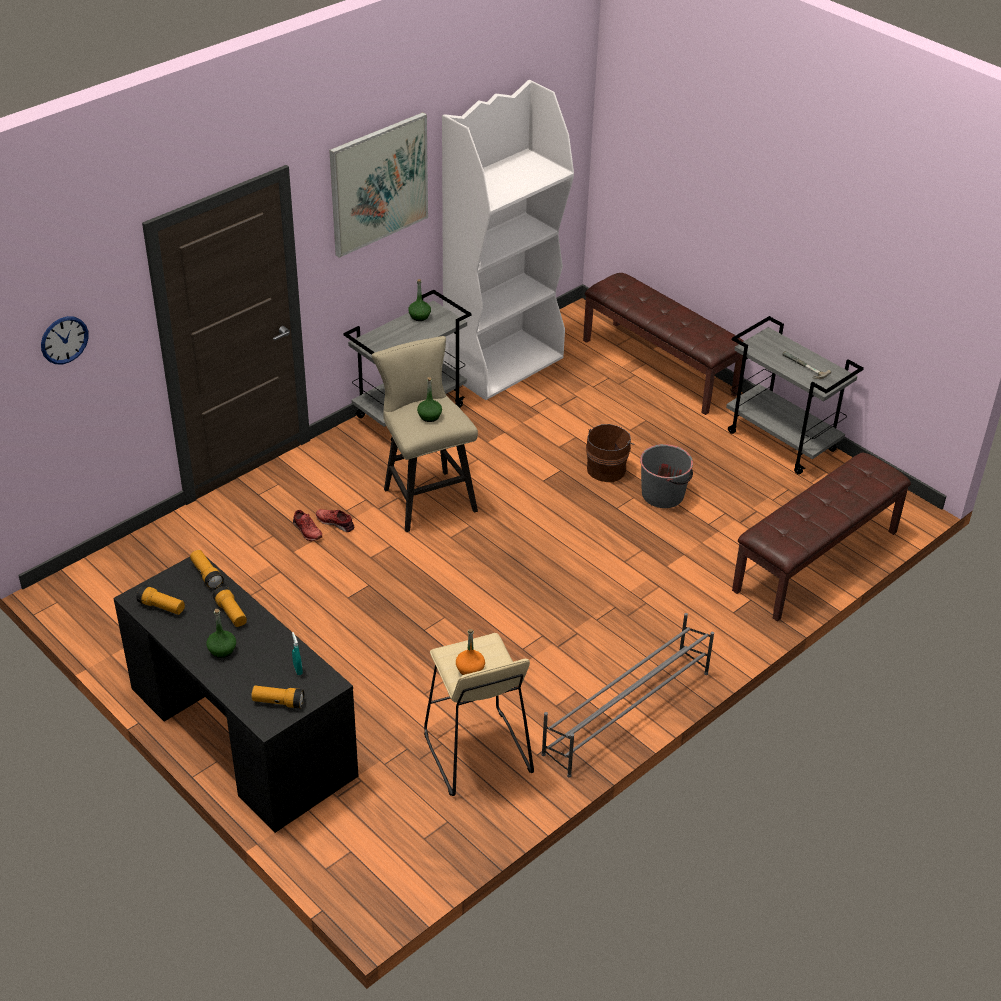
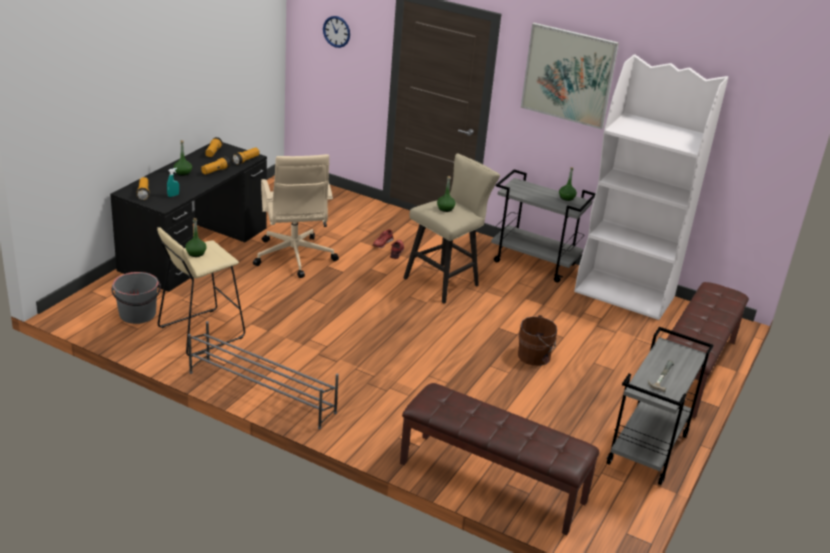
camera: 70 degrees right, 10 degrees down
(313, 626) = (294, 258): none -> beige office chair
(470, 669) = (196, 253): orange bottle -> green bottle
(663, 494) = (523, 387): grey bucket -> grey bucket (138, 315)

